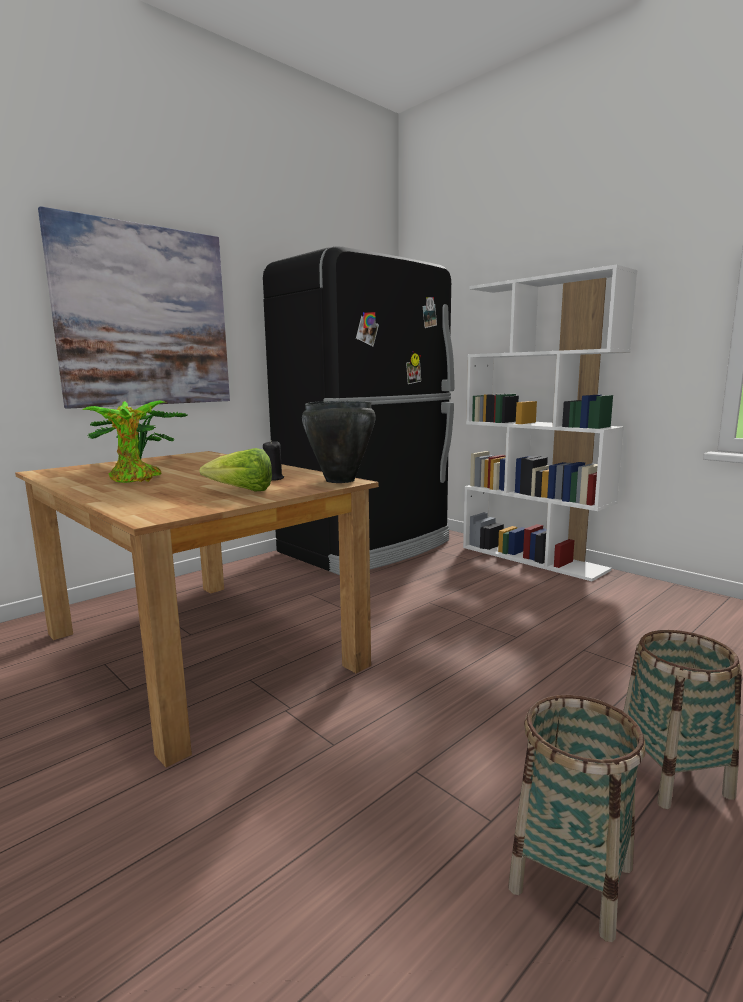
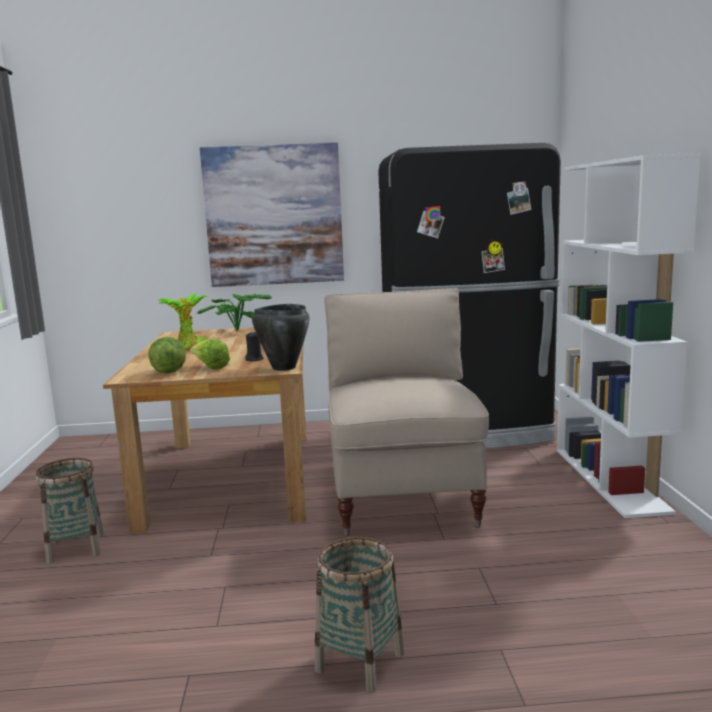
camera: 40 degrees right, 0 degrees up
(196, 502) = (169, 371): none -> lettuce
(421, 615) = (403, 498): none -> beige chair
(570, 878) = (204, 666): basket -> basket (76, 548)

